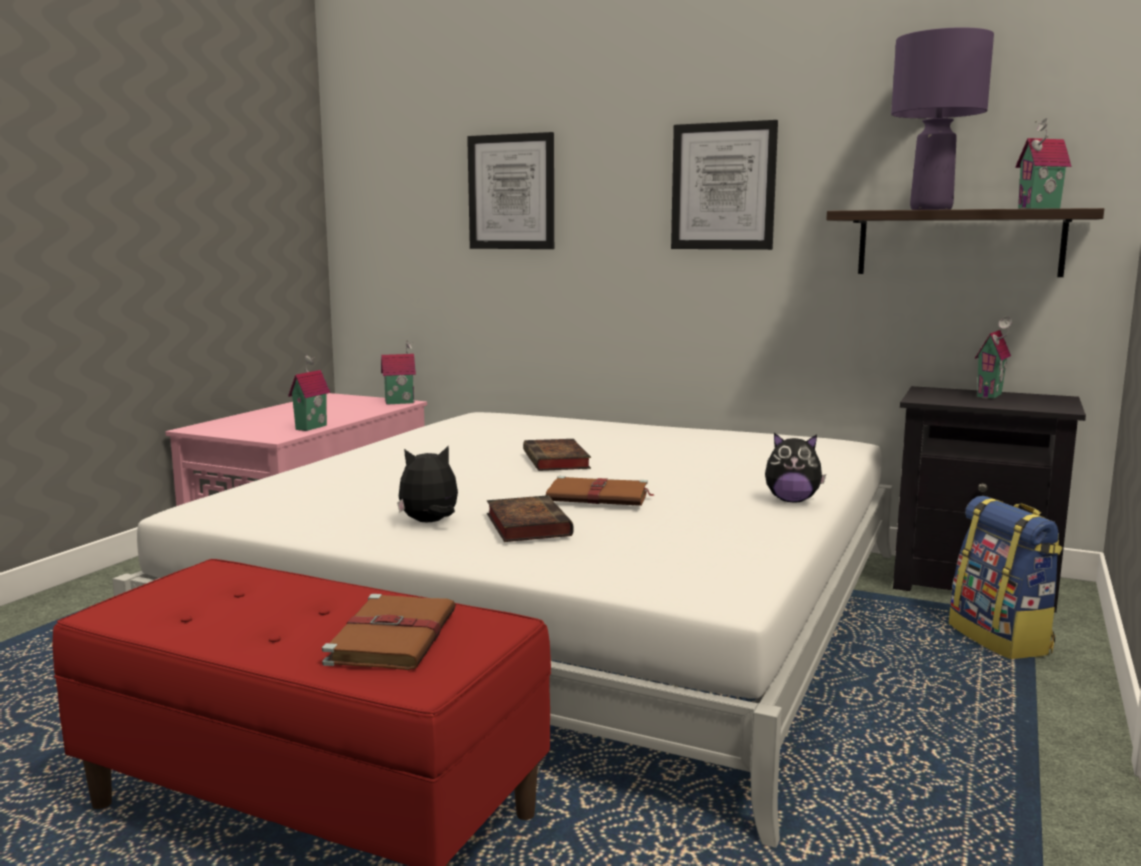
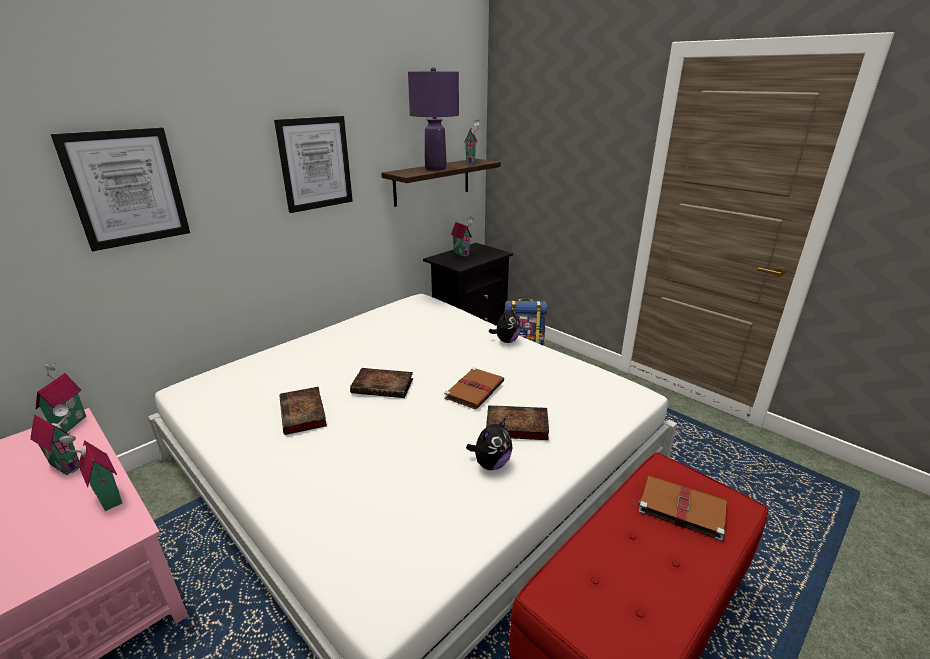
camera: 70 degrees left, 15 degrees up
(347, 412) = (68, 464): none -> toy house
(430, 522) = (491, 464): plush toy -> plush toy turned 135 degrees counterclockwise
(468, 446) = (304, 414): none -> book

